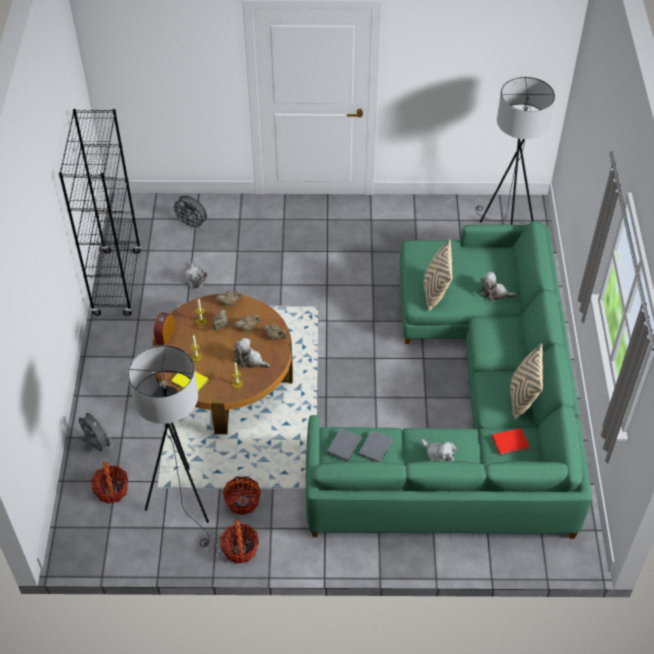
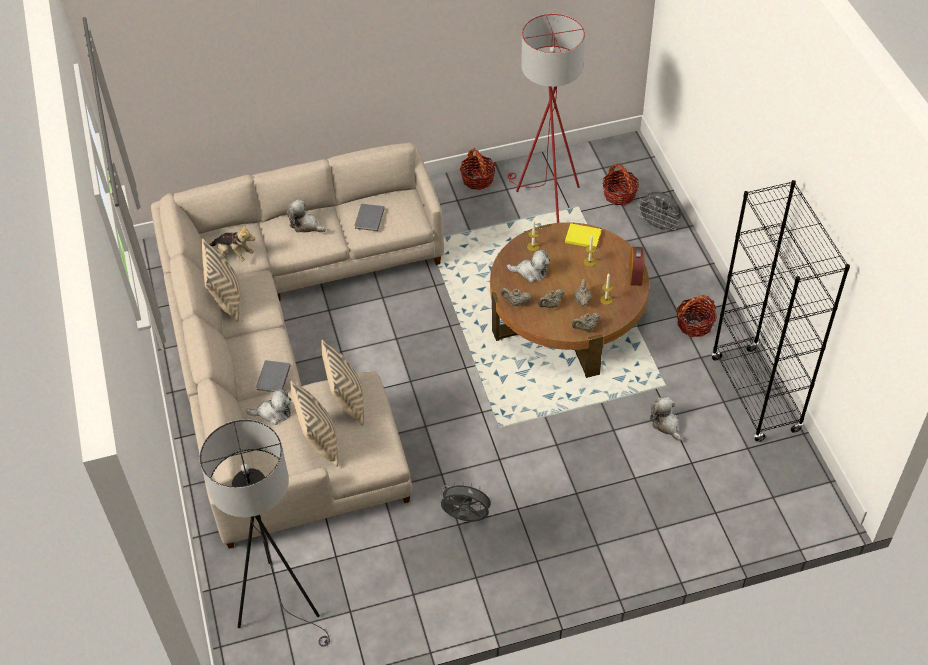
camera: 165 degrees right, 0 degrees up
(185, 502) = (545, 200): grey floor lamp -> red floor lamp
(192, 225) = (715, 501): grey fan -> grey fan (466, 518)
(242, 501) = (493, 214): basket -> basket (694, 324)
(345, 445) = (400, 213): grey book -> grey book (272, 378)
(463, 264) = (320, 442): none -> beige pillow
(468, 408) = (291, 351): green sofa -> beige sofa
(511, 442) = (234, 254): red book -> plush toy

